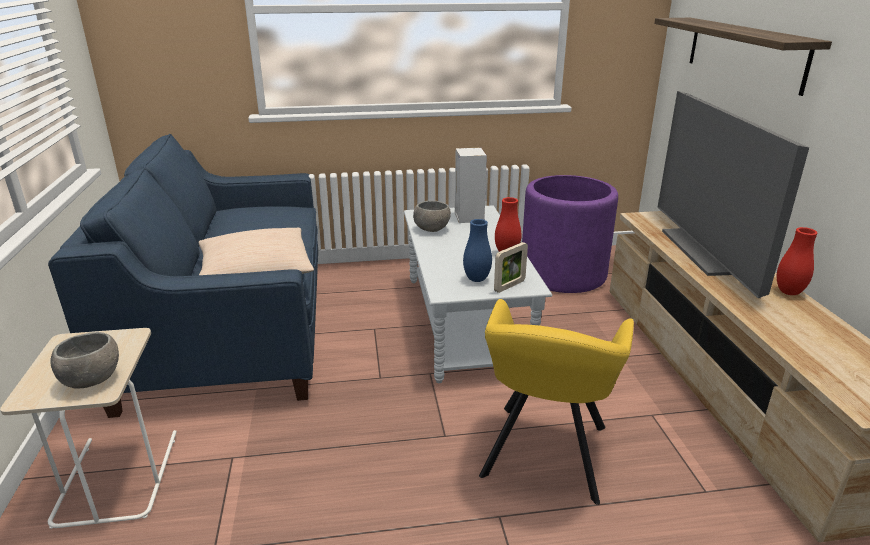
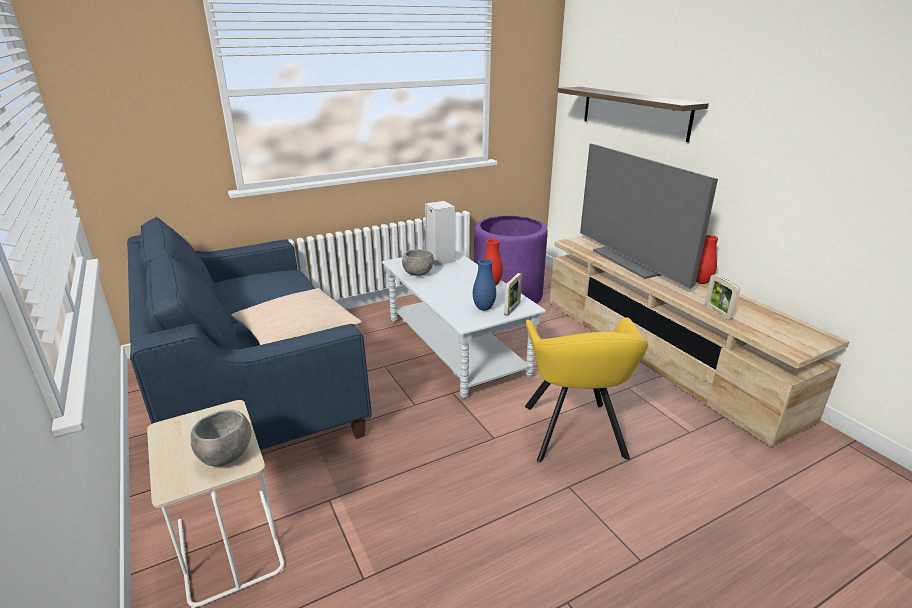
camera: 20 degrees left, 0 degrees up
(783, 336) = (717, 312): none -> picture frame

